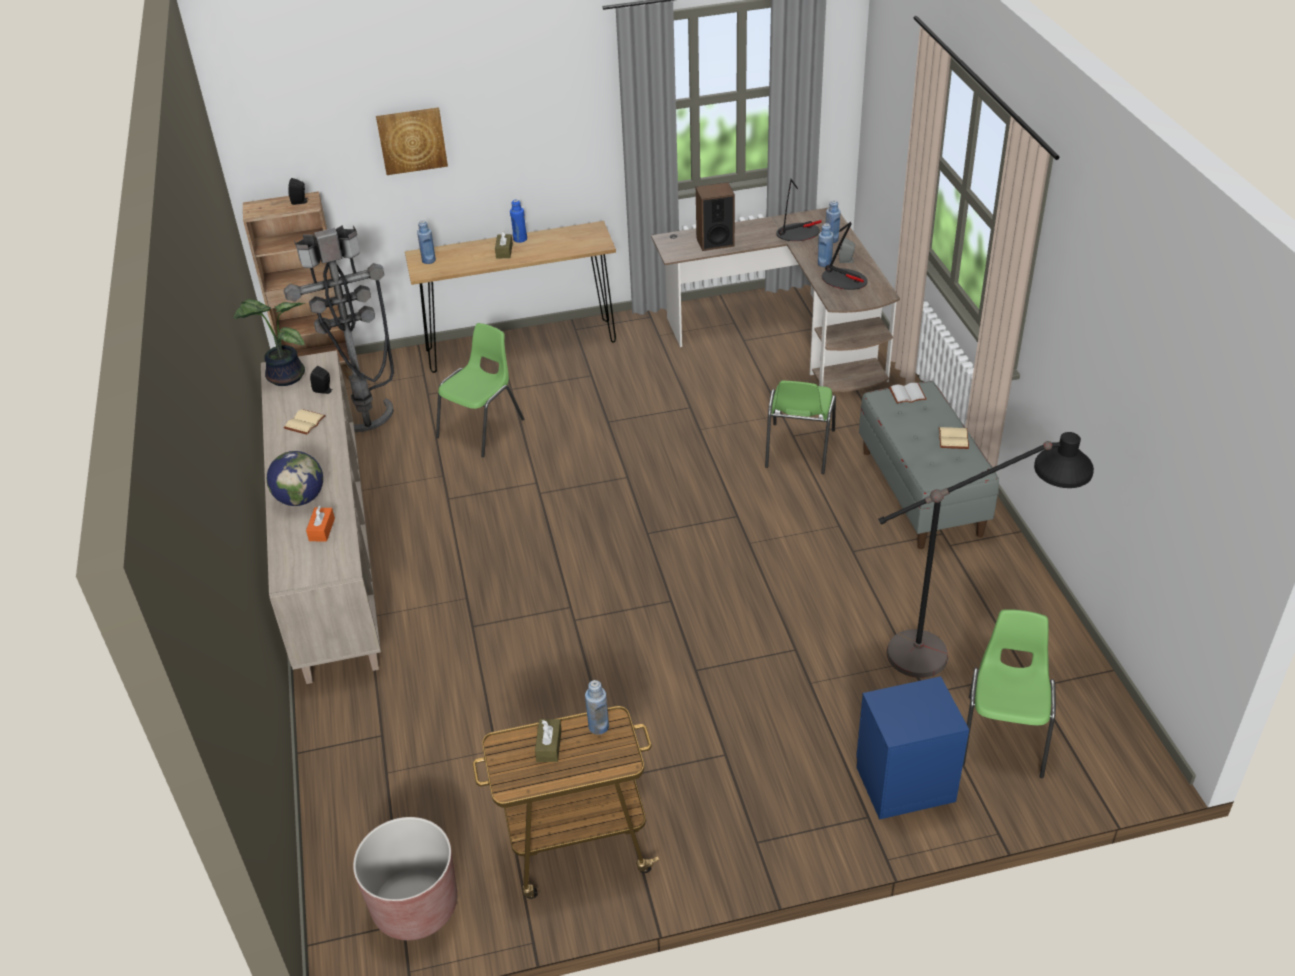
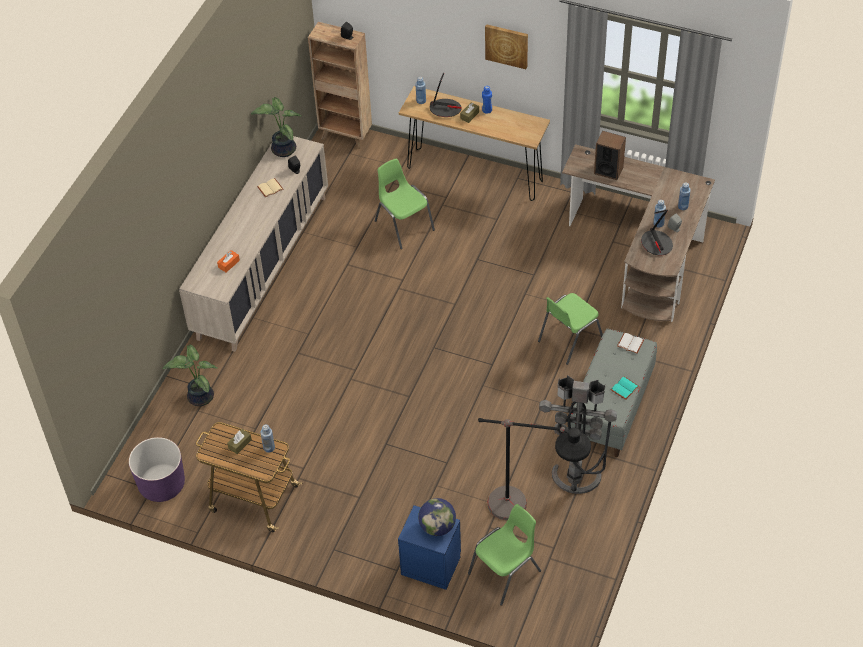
camera: 35 degrees right, 10 degrees up
(300, 499) = (232, 238): globe -> globe (437, 527)
(367, 425) = (343, 188): grey floor lamp -> grey floor lamp (574, 488)
(373, 753) = (199, 397): none -> potted plant
(412, 140) = (429, 25): picture -> picture (507, 45)
(415, 906) = (162, 484): brown planter -> purple planter
(482, 428) = (403, 225): green chair -> green chair turned 105 degrees counterclockwise
(797, 234) = (666, 190): table lamp -> table lamp (445, 109)
(954, 439) = (625, 389): beige book -> turquoise book

